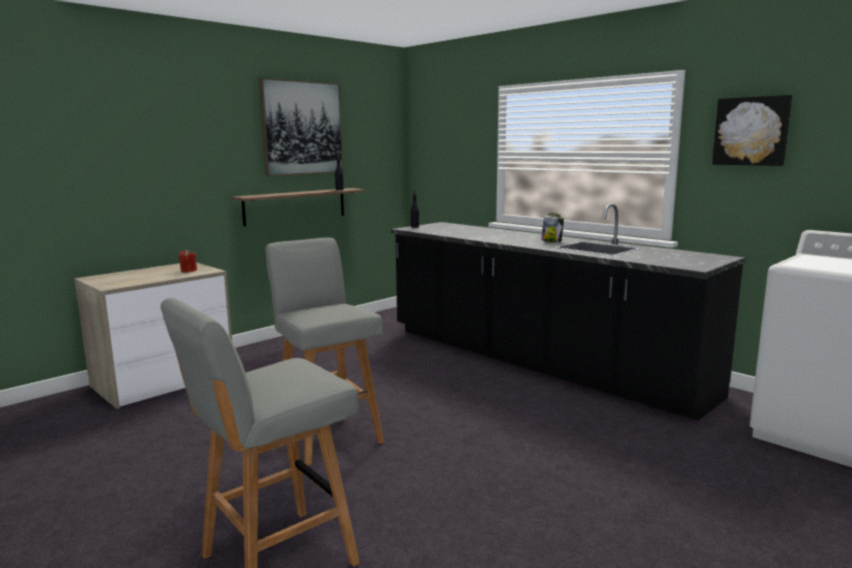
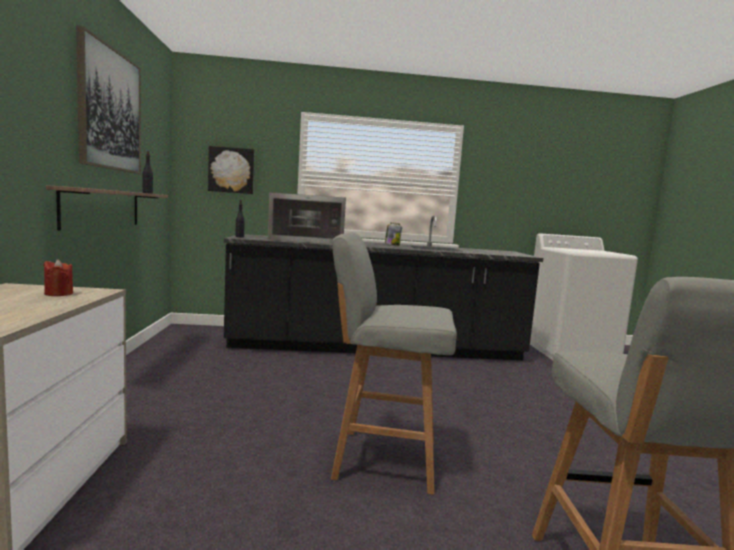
camera: 50 degrees left, 5 degrees down
(464, 233) = (307, 241): none -> microwave
(751, 131) = (505, 172): picture -> picture (231, 170)

